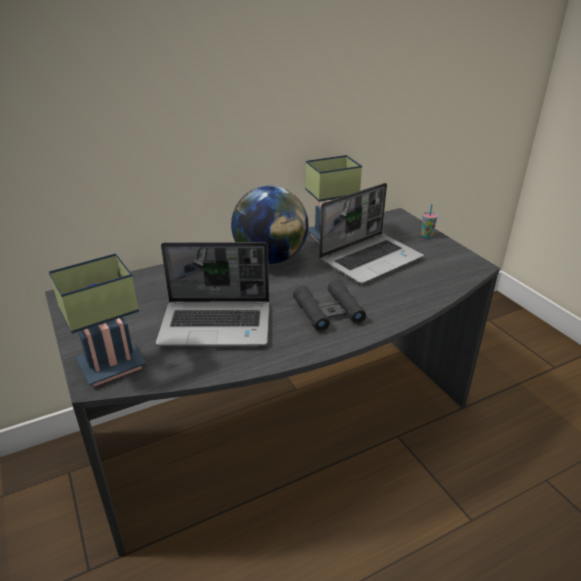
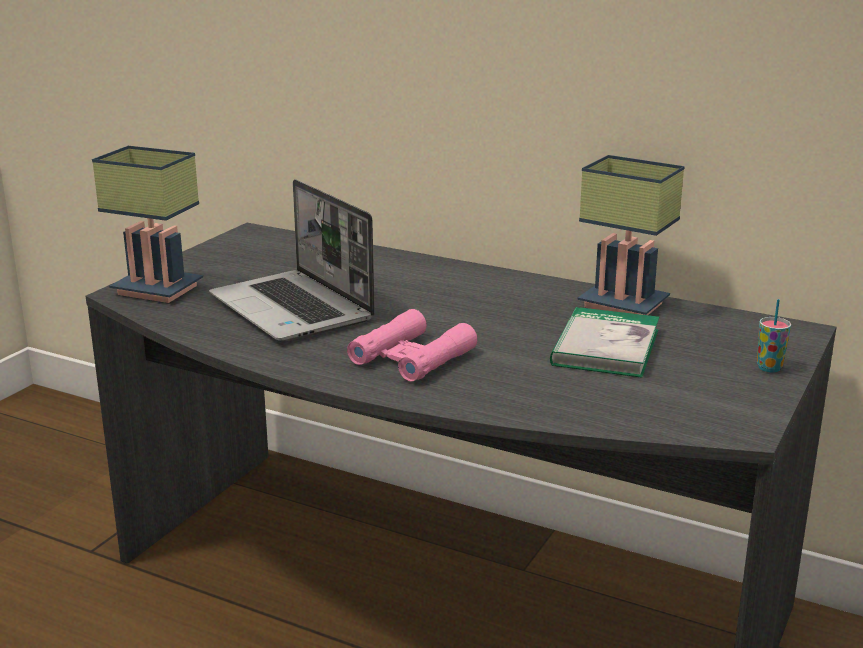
camera: 55 degrees right, 10 degrees down
(270, 259) = (489, 290): globe -> none
(328, 311) = (412, 357): black binoculars -> pink binoculars
(371, 259) = (605, 347): laptop -> book

